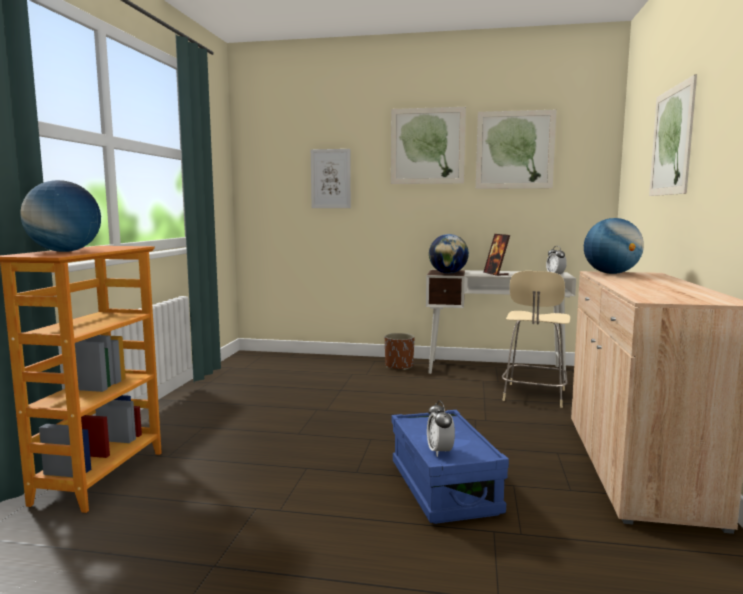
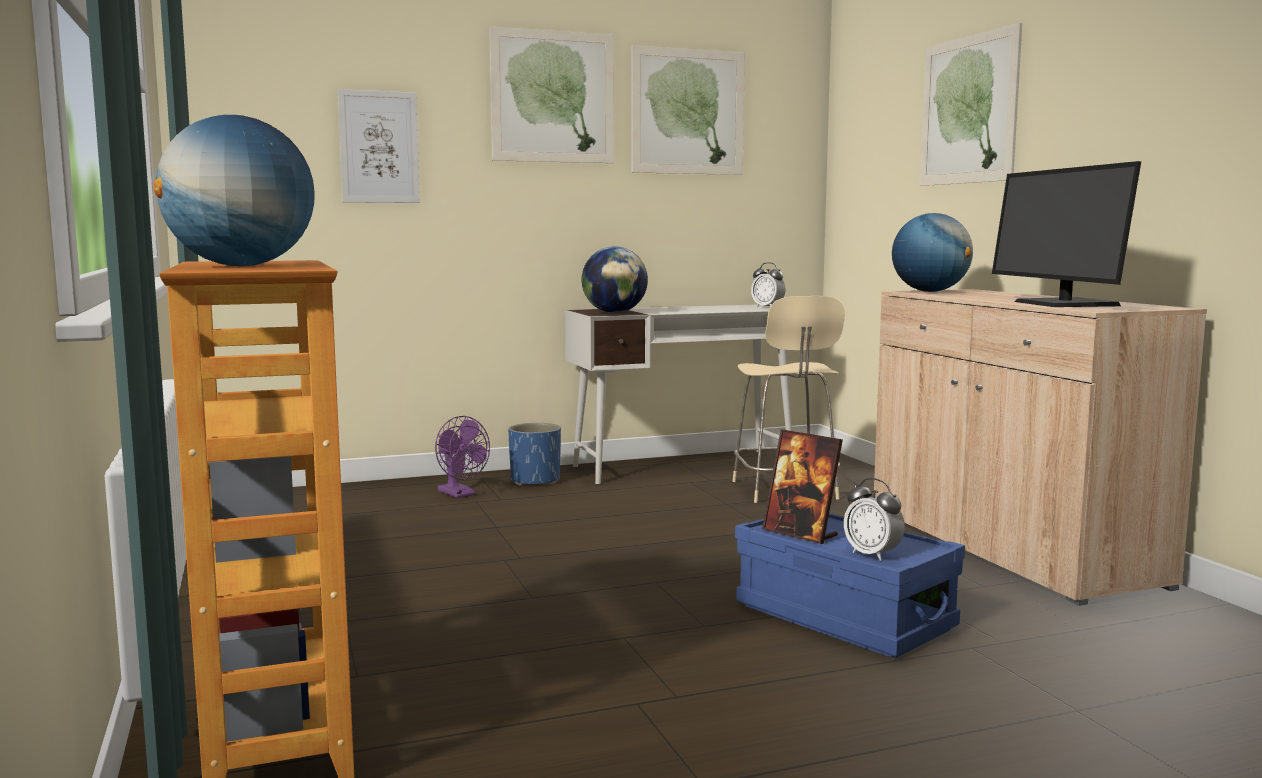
camera: 30 degrees left, 0 degrees up
(351, 368) = (460, 494): none -> purple fan
(399, 366) = (535, 481): brown planter -> blue planter
(496, 274) = (686, 310): picture frame -> picture frame (800, 533)
(654, 292) = (1063, 304): none -> monitor

